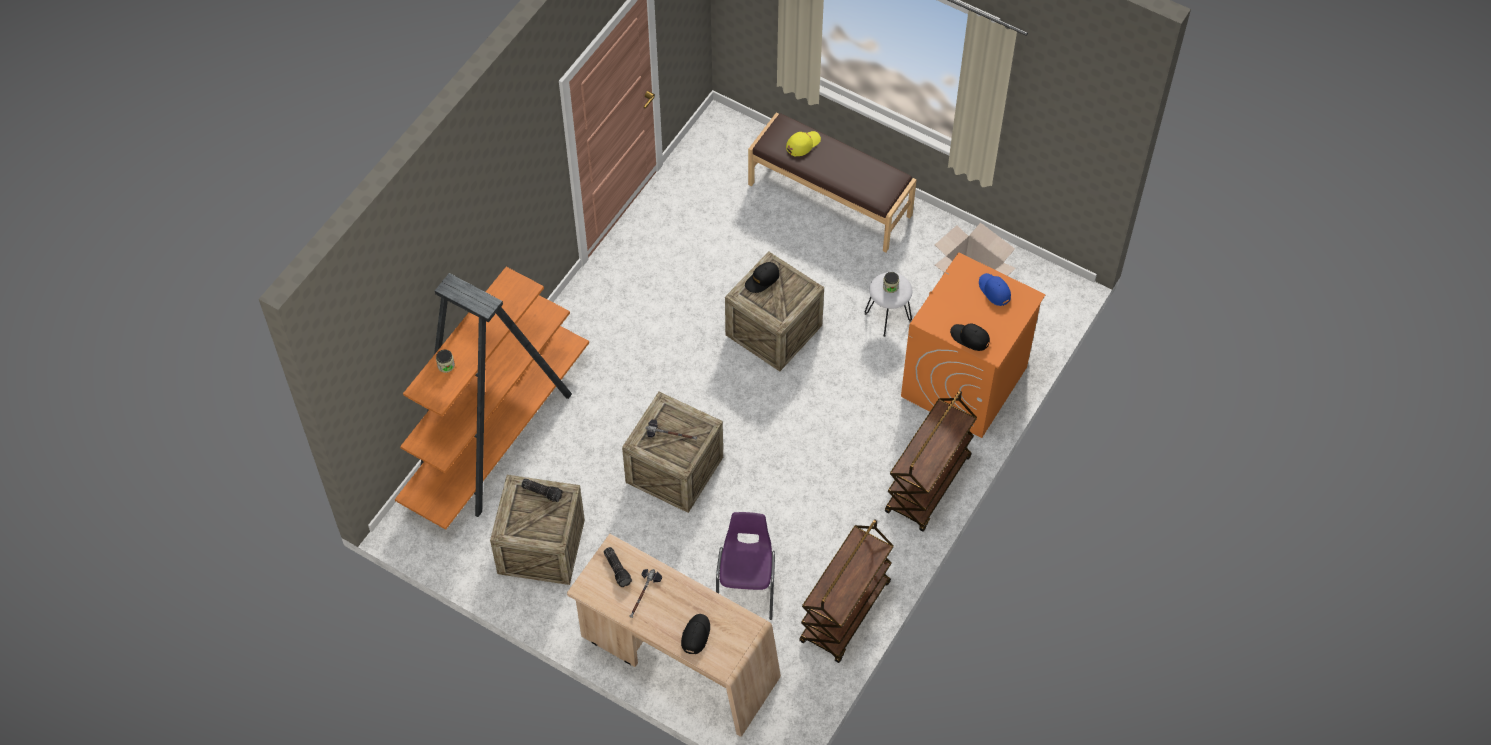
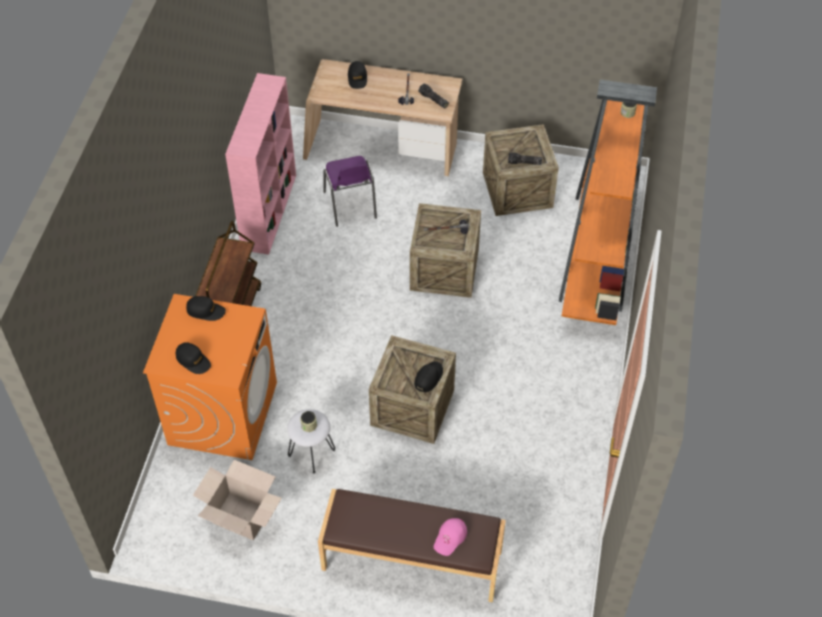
camera: 160 degrees right, 5 degrees down
(802, 144) = (450, 538): yellow cap -> pink cap
(845, 613) = (269, 211): brown cart -> pink bookcase
(994, 291) = (193, 360): blue cap -> black cap

